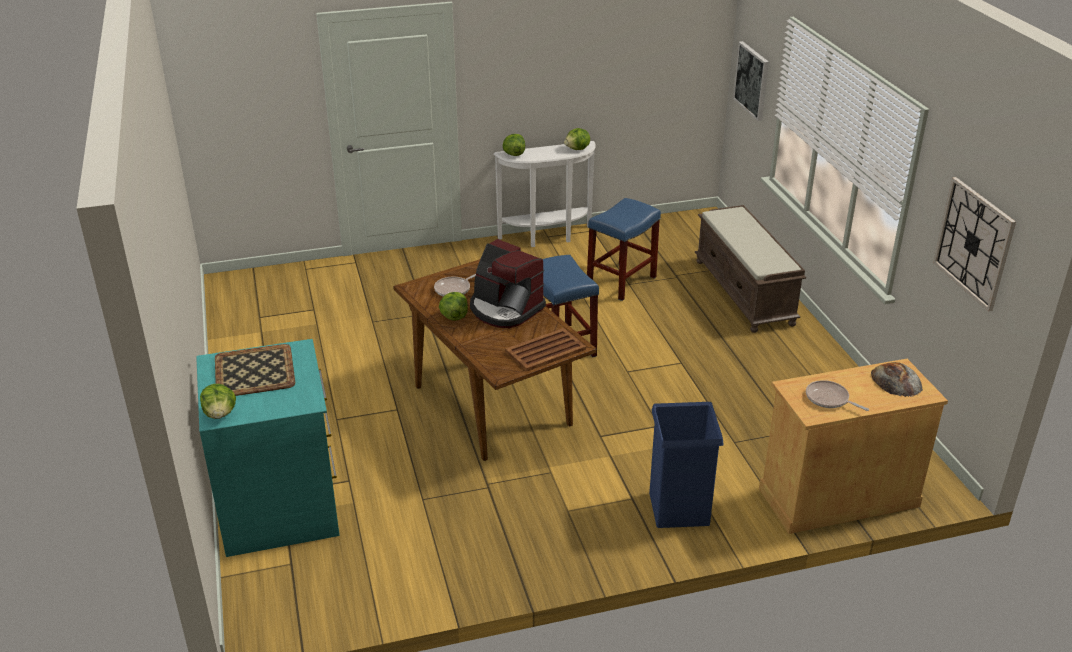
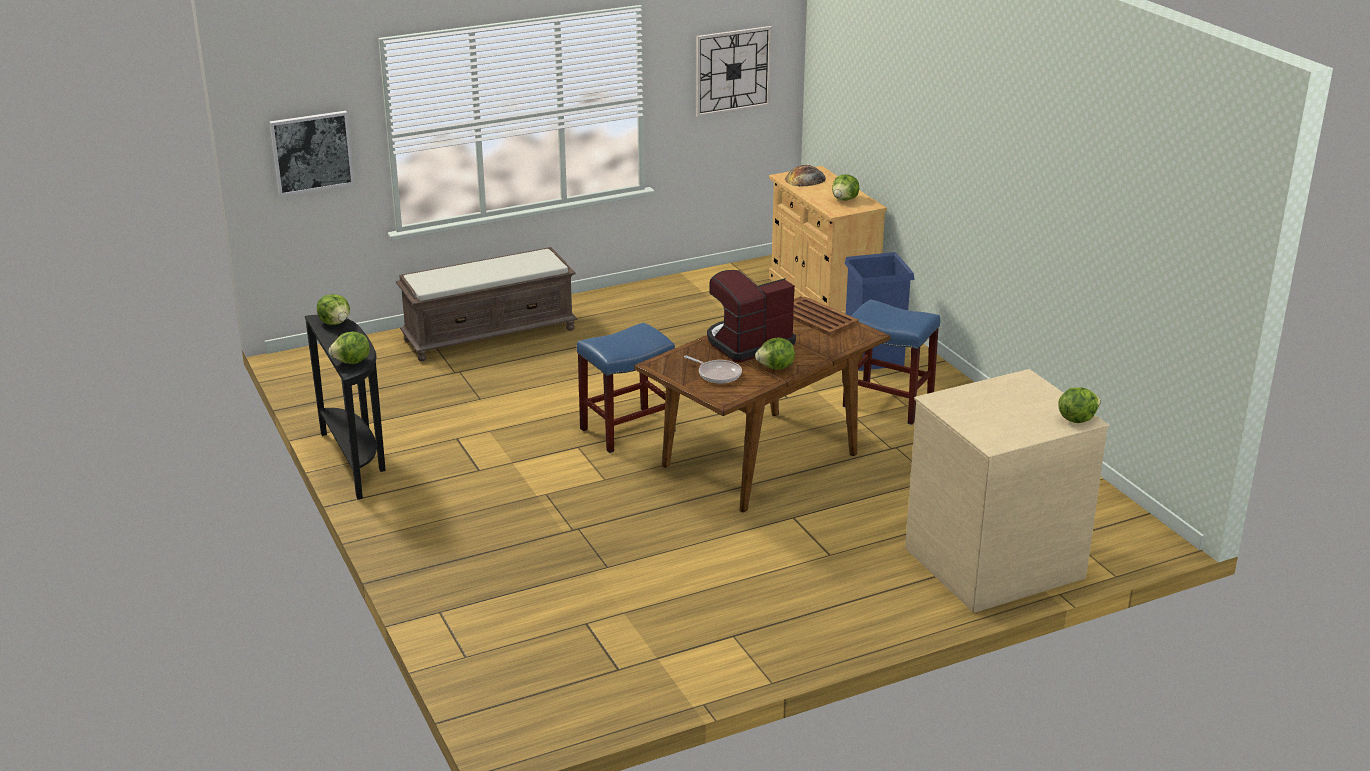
camera: 100 degrees left, 5 degrees down
(253, 372) = (995, 416): tray -> none
(281, 505) = (992, 561): turquoise dresser -> beige dresser
(505, 309) = (748, 343): coffee machine -> coffee machine turned 150 degrees counterclockwise
(548, 237) = (356, 461): white console table -> black console table
(621, 282) = (475, 403): blue stool -> blue stool (889, 404)
(829, 399) = (845, 199): frying pan -> lettuce

